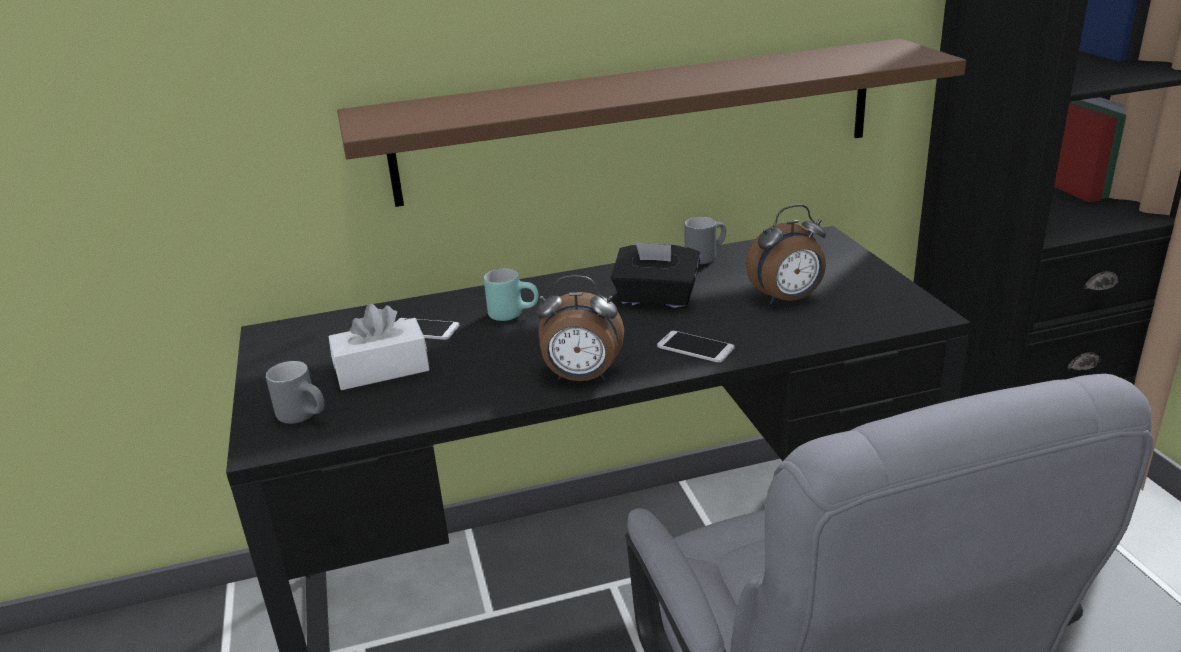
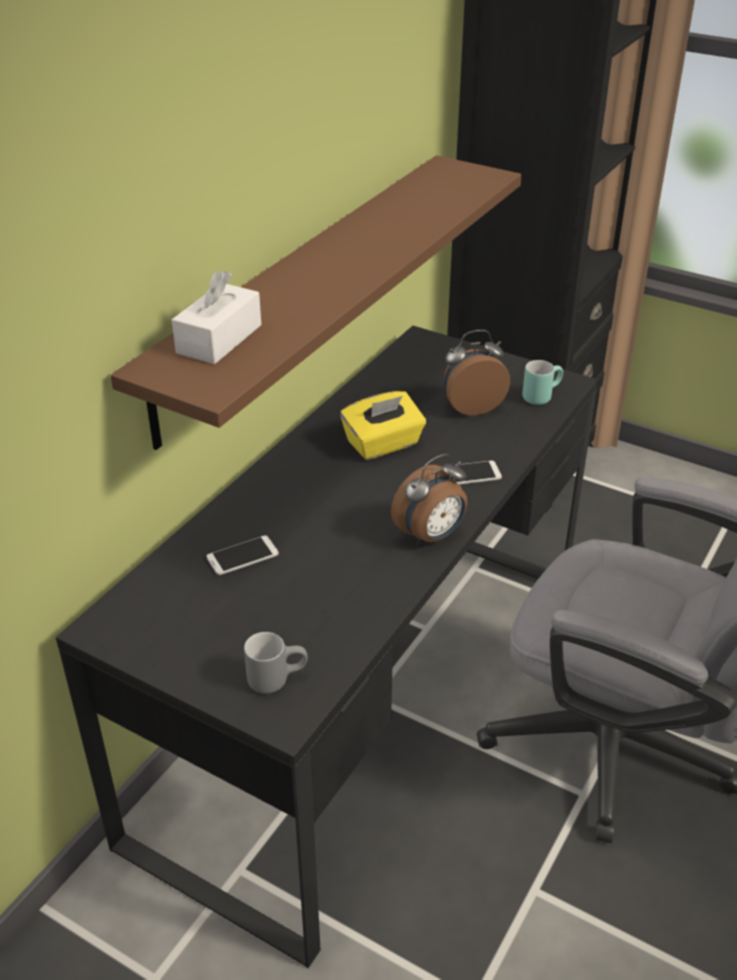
camera: 45 degrees left, 10 degrees up
(382, 369) = (269, 607): white tissue box -> white tissue box (219, 339)
(514, 314) = (295, 506): turquoise mug -> turquoise mug (540, 395)
(656, 299) = (383, 444): black tissue box -> yellow tissue box
(704, 256) = (362, 390): grey mug -> none
(787, 299) = (472, 406): alarm clock -> alarm clock turned 135 degrees counterclockwise

